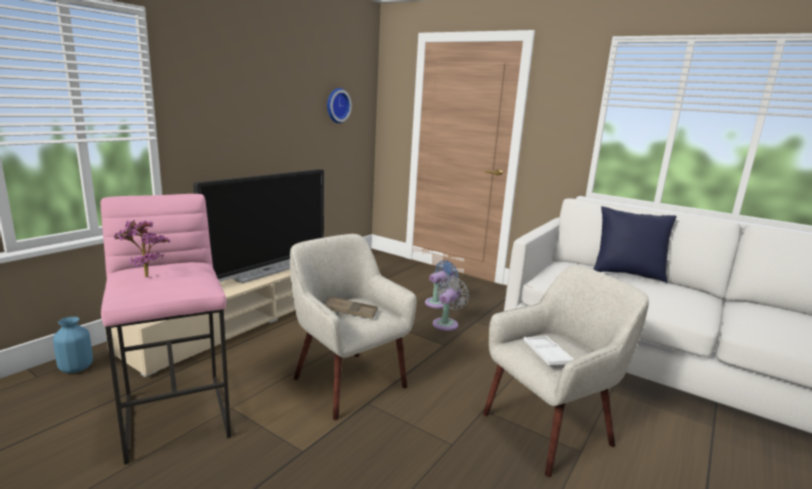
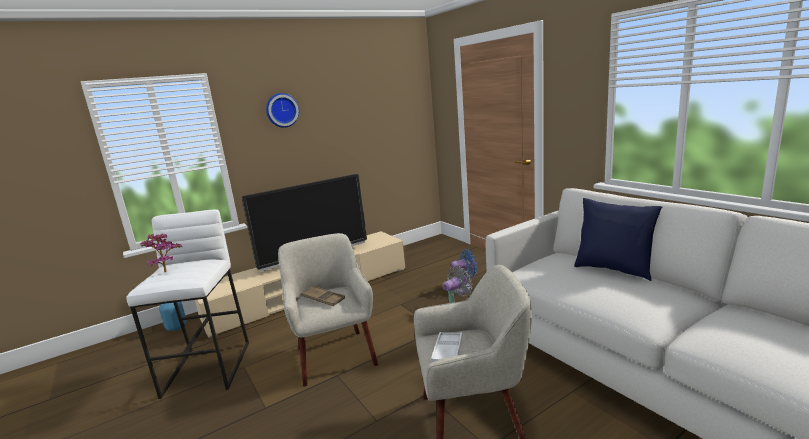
camera: 25 degrees right, 0 degrees up
(178, 415) = (209, 368): pink stool -> white stool
(336, 105) = (387, 114): wall clock -> wall clock (281, 110)

